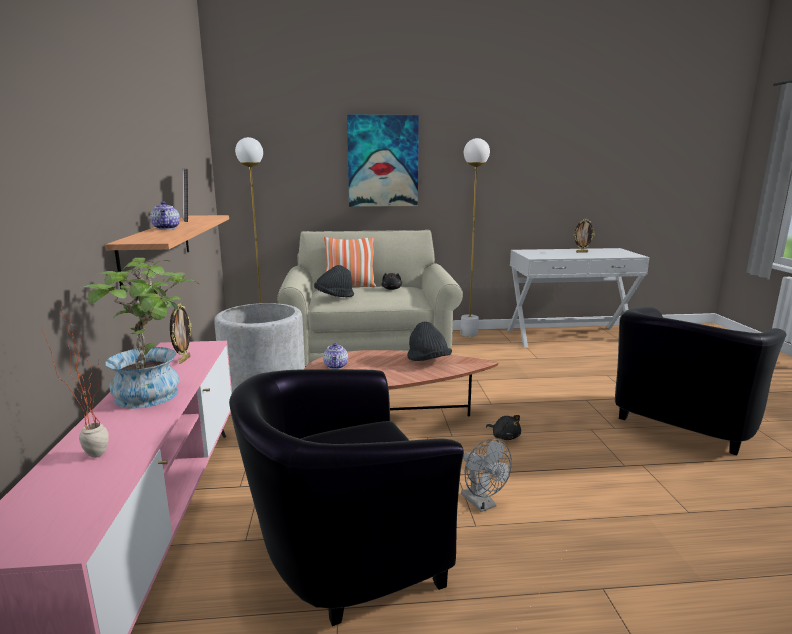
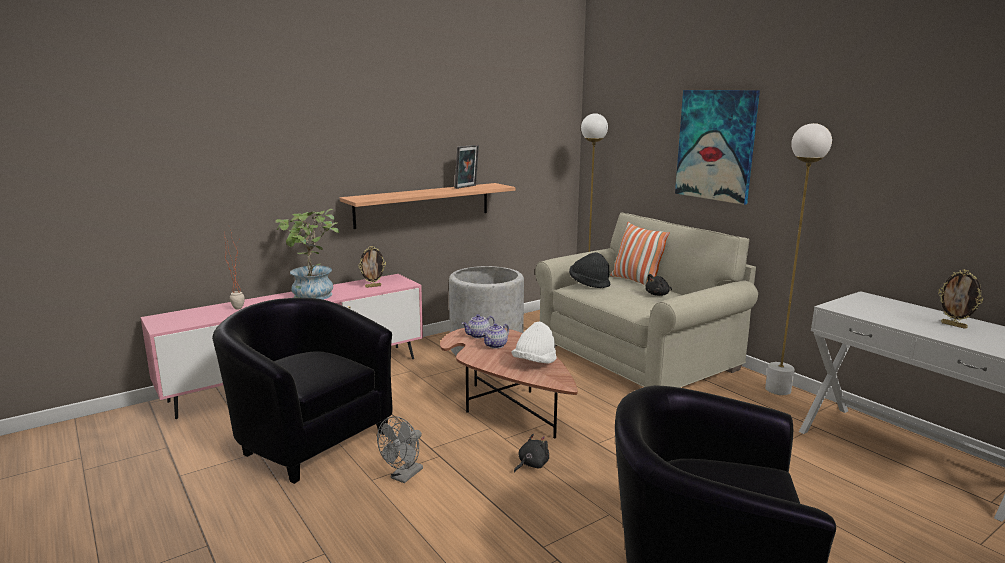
camera: 60 degrees right, 0 degrees up
(167, 228) = (416, 192): teapot -> teapot (496, 345)
(428, 361) = (534, 363): black hat -> white hat
(504, 437) = (531, 464): black plush toy -> black plush toy turned 150 degrees counterclockwise

